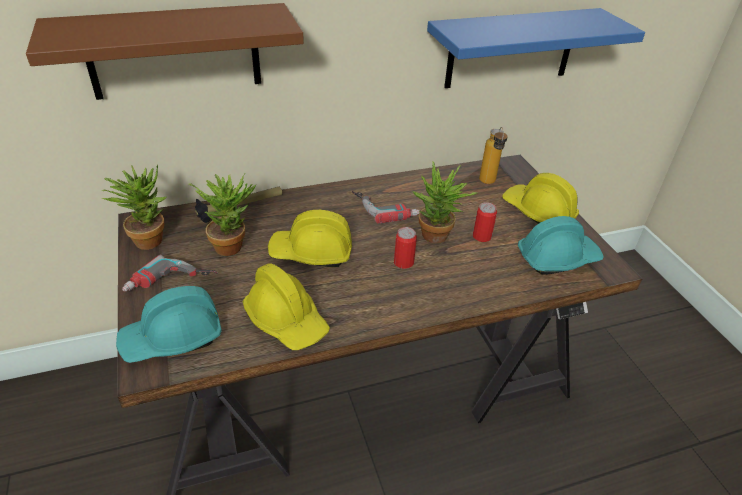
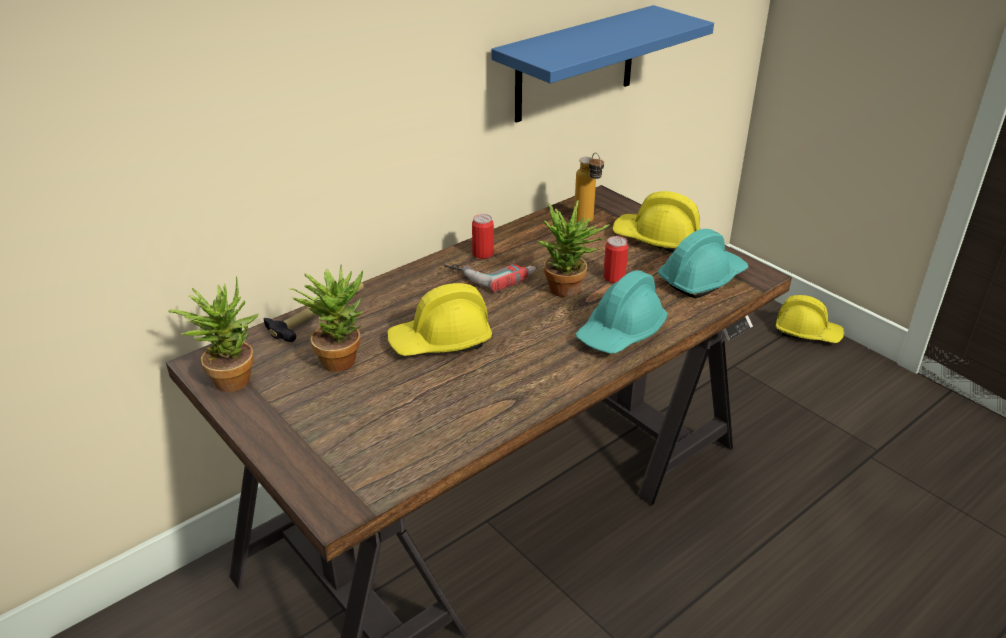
camera: 20 degrees left, 5 degrees down
(170, 285) = (298, 419): power drill -> none
(172, 338) = (344, 471): turquoise hard hat -> turquoise hard hat (621, 332)
(174, 52) = (225, 134): brown shelf -> none
(287, 320) = (462, 415): yellow hard hat -> yellow hard hat (807, 332)
(403, 262) = (549, 324): can -> can (483, 254)

